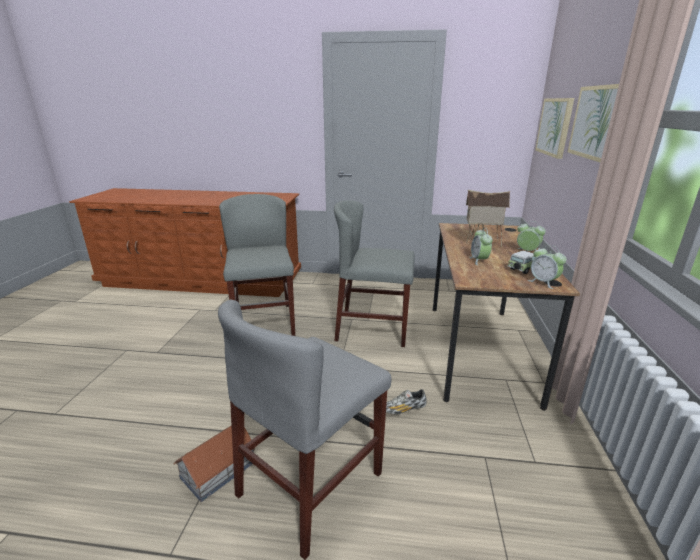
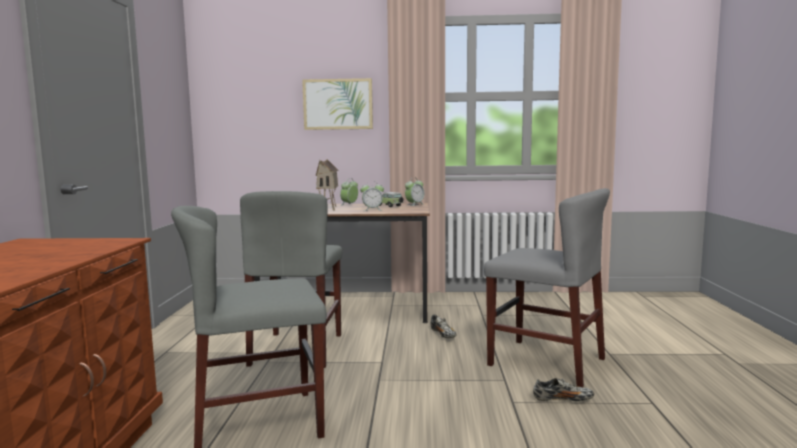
camera: 95 degrees left, 15 degrees down
(219, 469) = (562, 400): toy house -> shoe
(555, 127) = (250, 113): picture -> none

